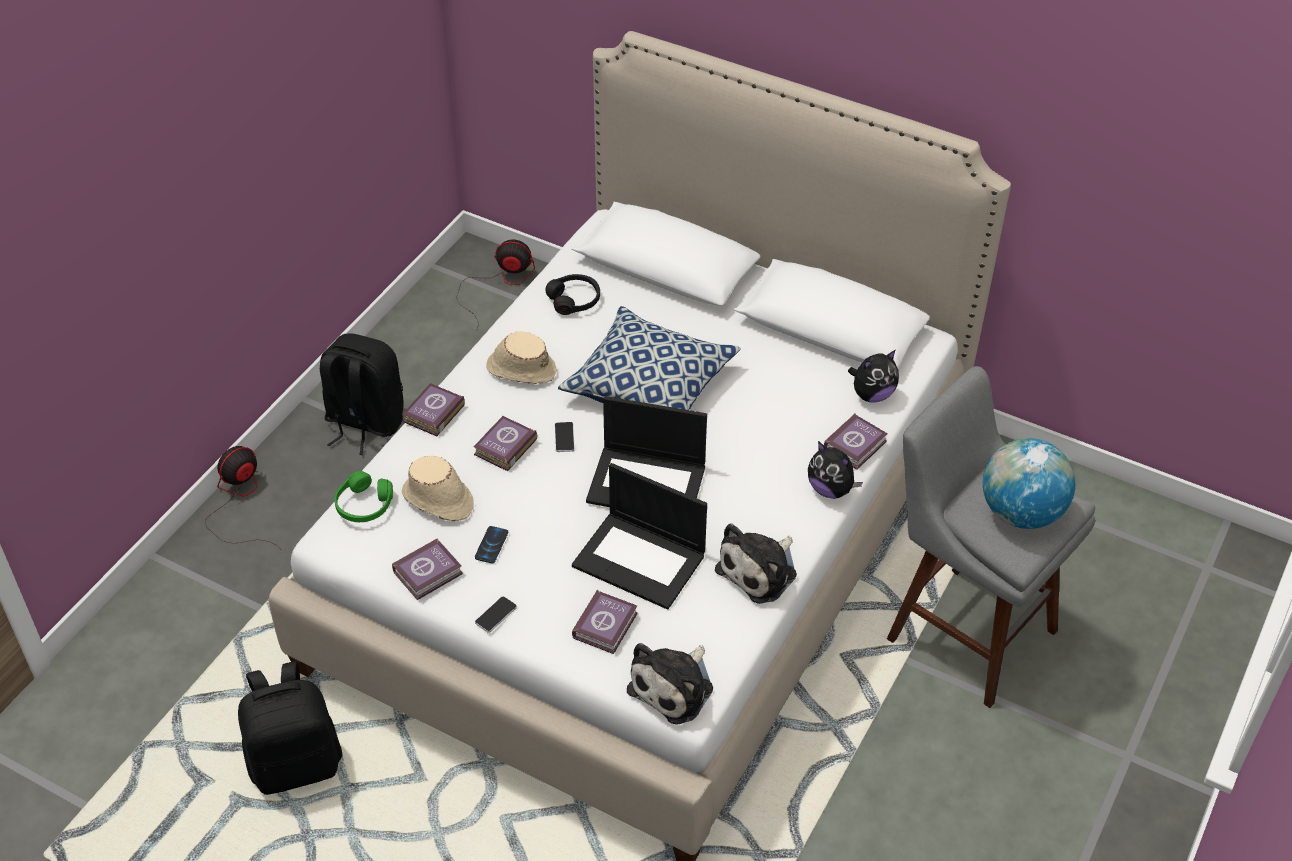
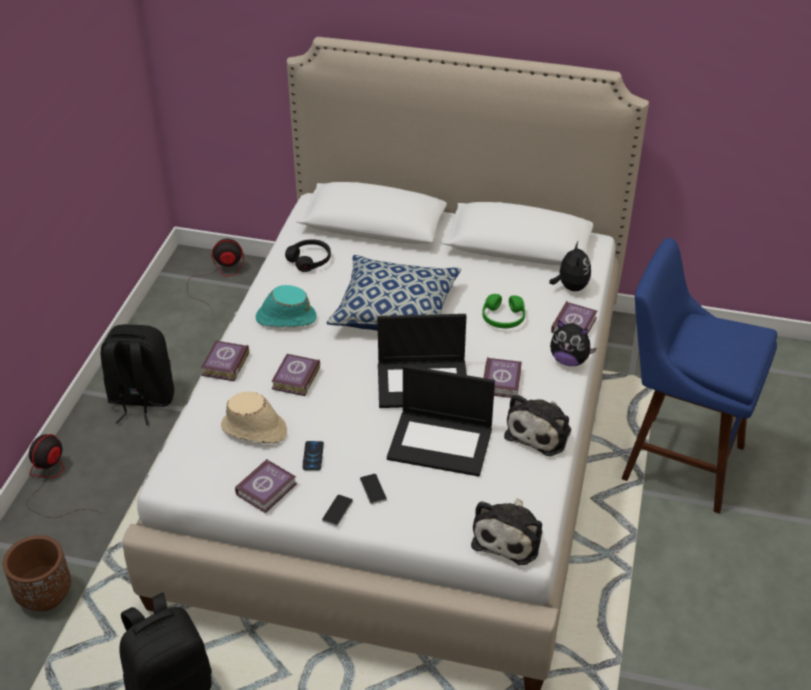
camera: 15 degrees left, 5 degrees down
(195, 630) = (45, 595): none -> brown planter
(364, 505) = (191, 446): green headphones -> green headphones (503, 318)
(520, 369) = (285, 317): beige hat -> turquoise hat
(564, 437) = (341, 362): phone -> phone (373, 489)
(607, 625) = (434, 499): book -> book (502, 380)
(872, 394) = (570, 287): plush toy -> plush toy turned 45 degrees counterclockwise
(964, 630) = (676, 460): grey stool -> blue stool
(1021, 512) = (727, 345): globe -> none

